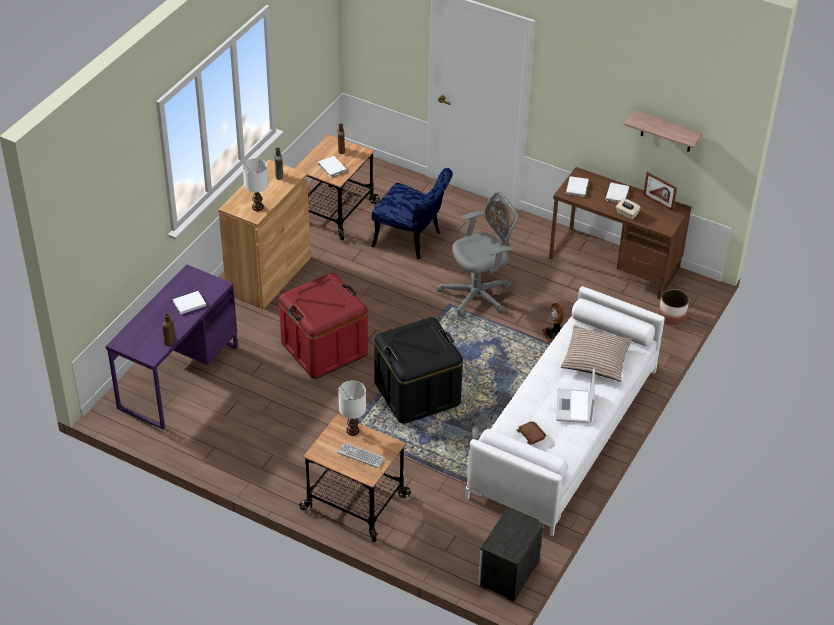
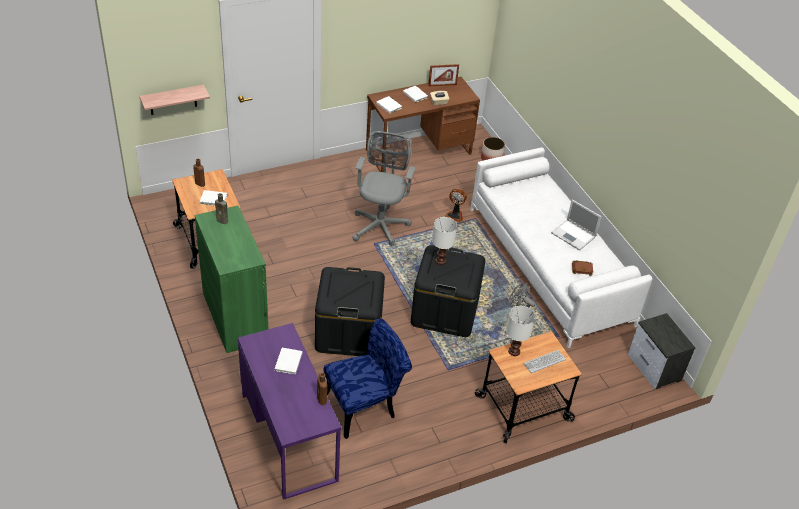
camera: 55 degrees left, 0 degrees up
(258, 207) = (245, 252): white table lamp -> white table lamp (440, 260)
(268, 276) = (235, 317): brown cabinet -> green cabinet
(324, 348) = (348, 332): red storage box -> black storage box
(412, 240) = (289, 222): blue chair -> blue chair (365, 405)
(596, 360) = (538, 201): pillow -> none
(666, 132) = (438, 26): shelf -> shelf (173, 100)

